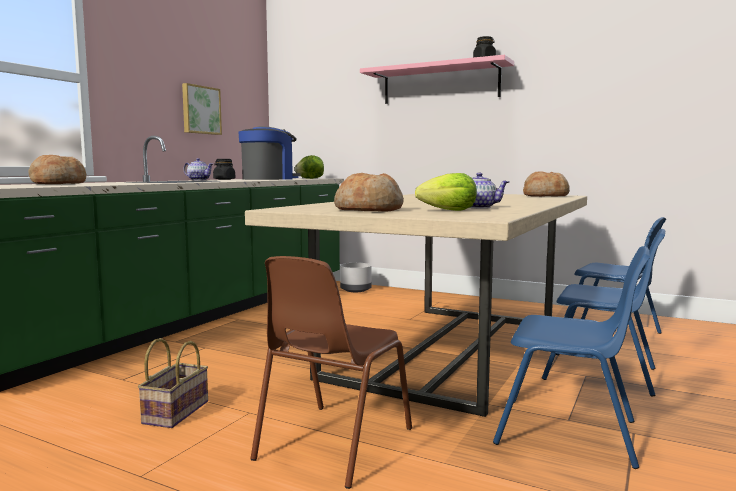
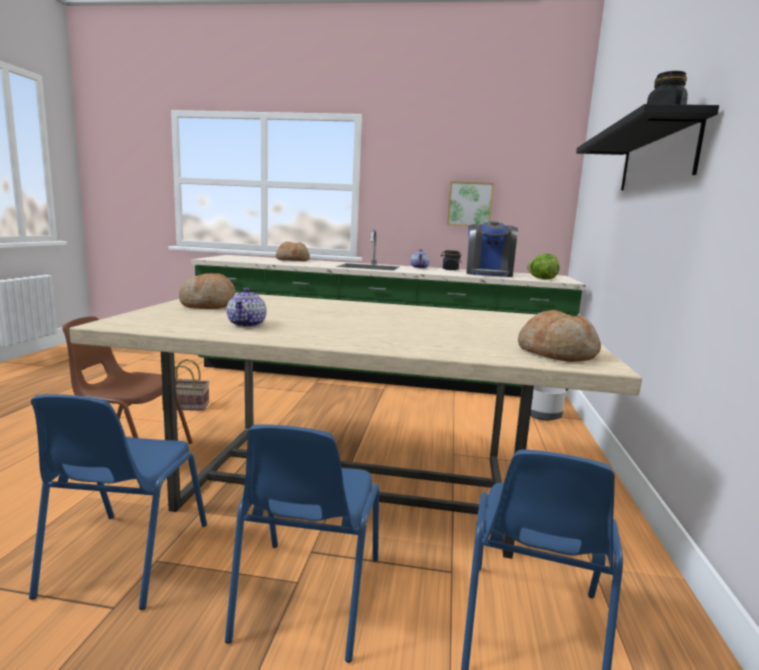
camera: 70 degrees right, 5 degrees up
(269, 179) = (489, 274): coffee machine -> coffee machine turned 75 degrees clockwise
(440, 84) = (656, 158): pink shelf -> black shelf
(449, 211) = (197, 318): lettuce -> none

